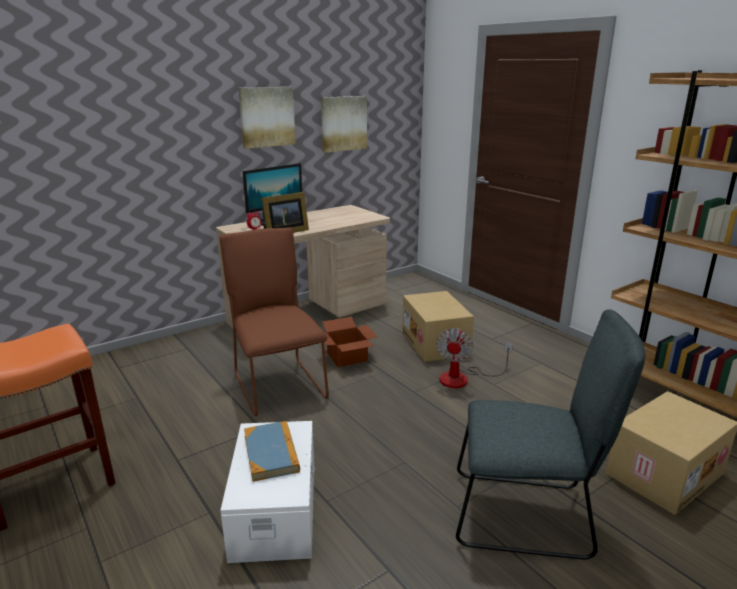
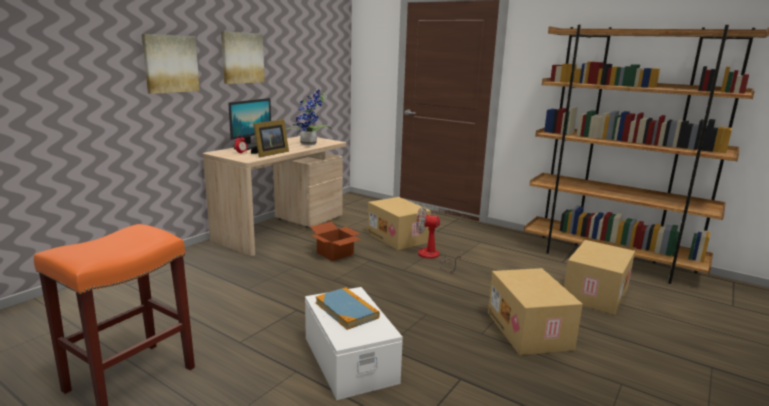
camera: 20 degrees left, 5 degrees down
(278, 384) = (290, 278): brown chair -> none
(343, 123) = (297, 67): picture -> picture (170, 63)
(343, 220) = (310, 144): none -> potted plant
(463, 378) = (433, 257): fan -> fan turned 105 degrees clockwise
(527, 515) = (530, 330): grey chair -> cardboard box

